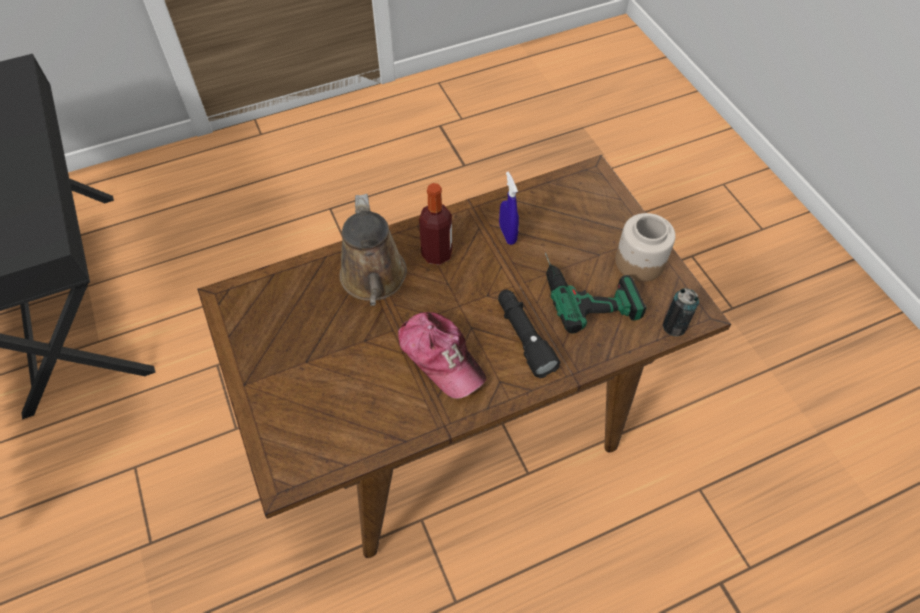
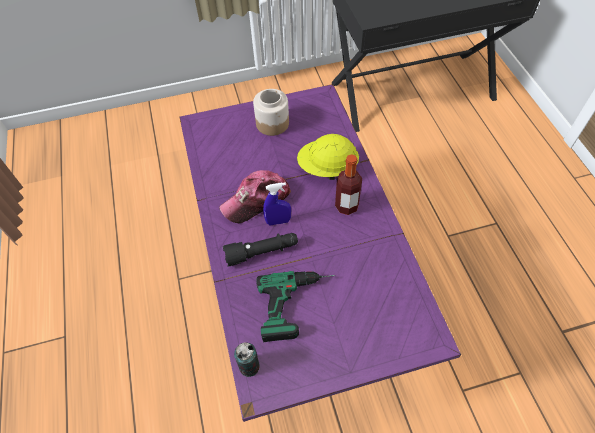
camera: 100 degrees right, 0 degrees up
(374, 280) = (327, 168): brown watering can -> yellow hard hat
(459, 416) = (300, 296): brown dining table -> purple dining table
(507, 234) = (362, 256): blue spray bottle -> blue spray bottle (278, 221)
(639, 261) = (322, 355): jar -> jar (272, 123)

